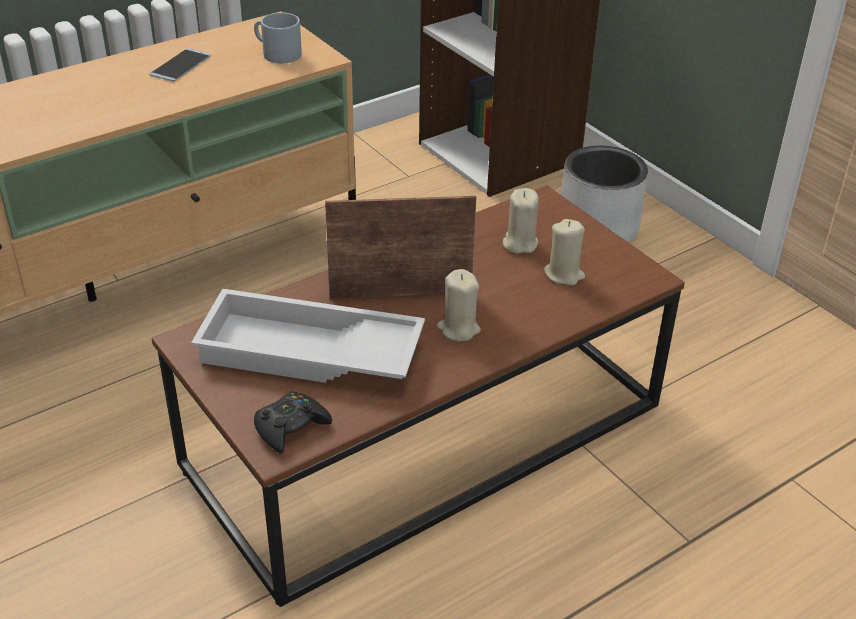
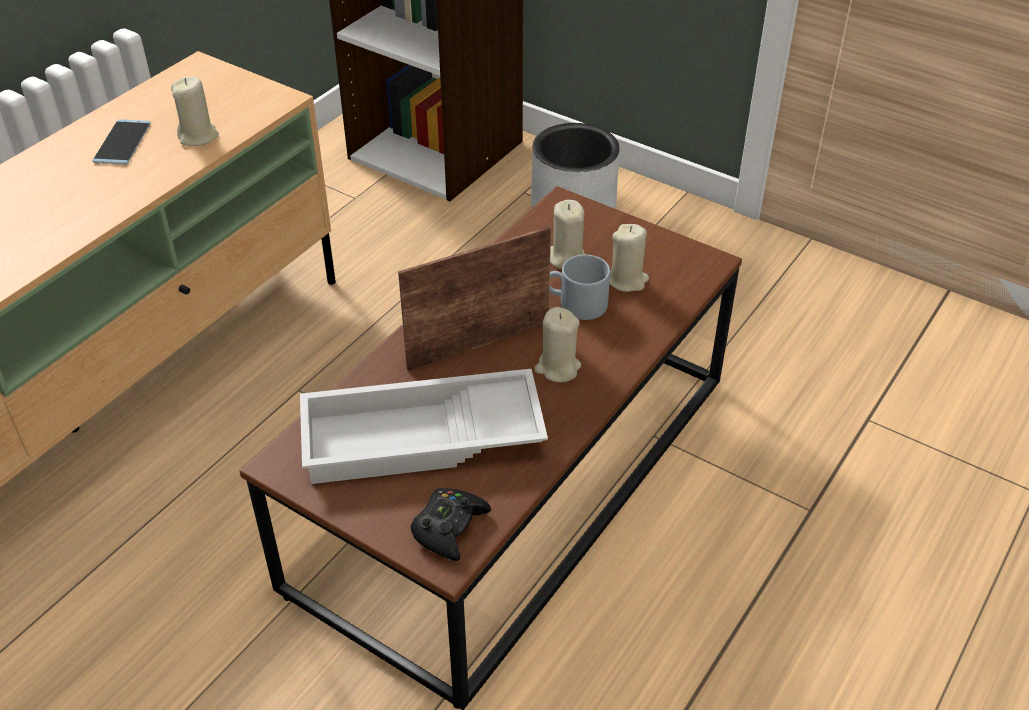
camera: 20 degrees left, 5 degrees up
(241, 73) = (198, 136): none -> beige candle
(276, 53) = (224, 104): grey mug -> grey mug (575, 304)

